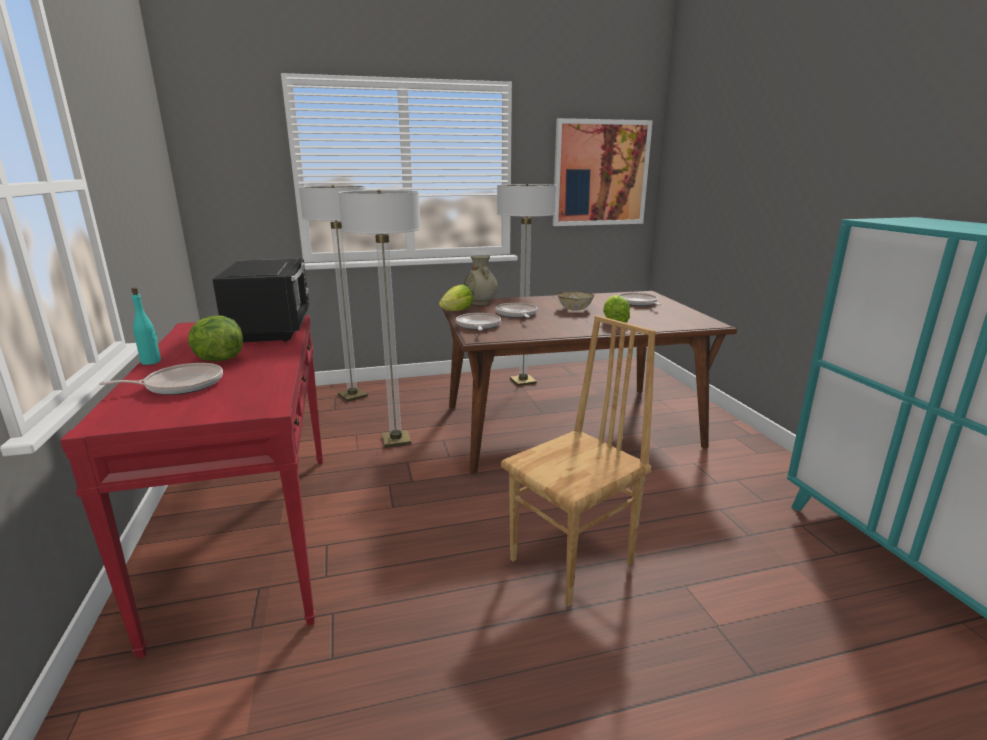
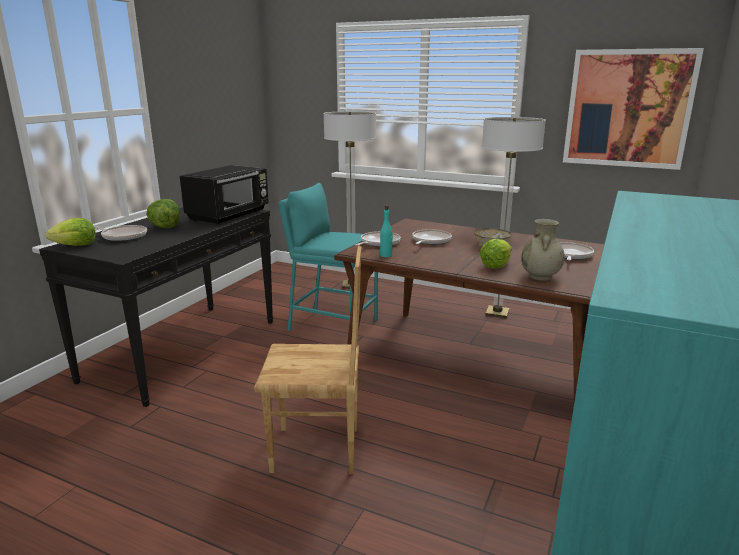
camera: 40 degrees right, 0 degrees up
(151, 362) = (140, 221): turquoise bottle -> turquoise bottle (386, 255)
(252, 534) = (184, 349): red console table -> black console table
(396, 440) = (333, 325): floor lamp -> turquoise stool
(457, 311) = (393, 228): lettuce -> lettuce (75, 245)
(480, 303) = (427, 226): beige vase -> beige vase (540, 277)

